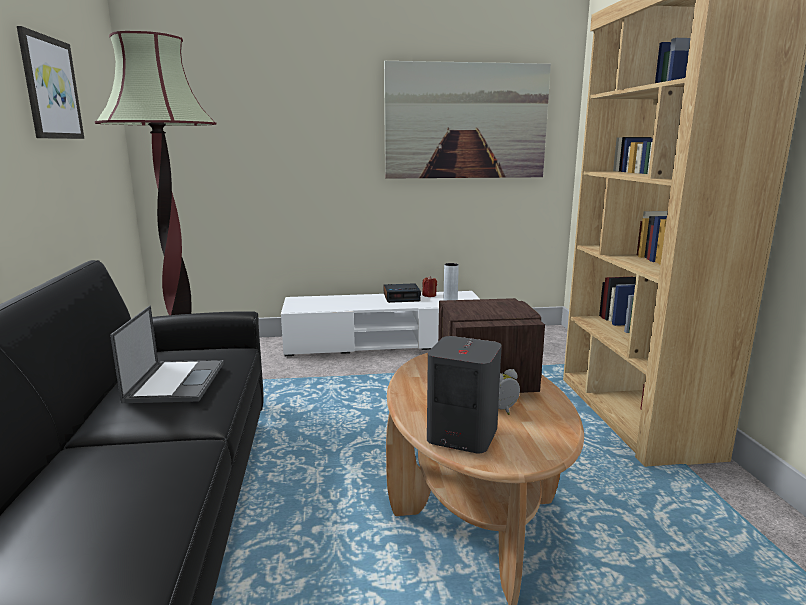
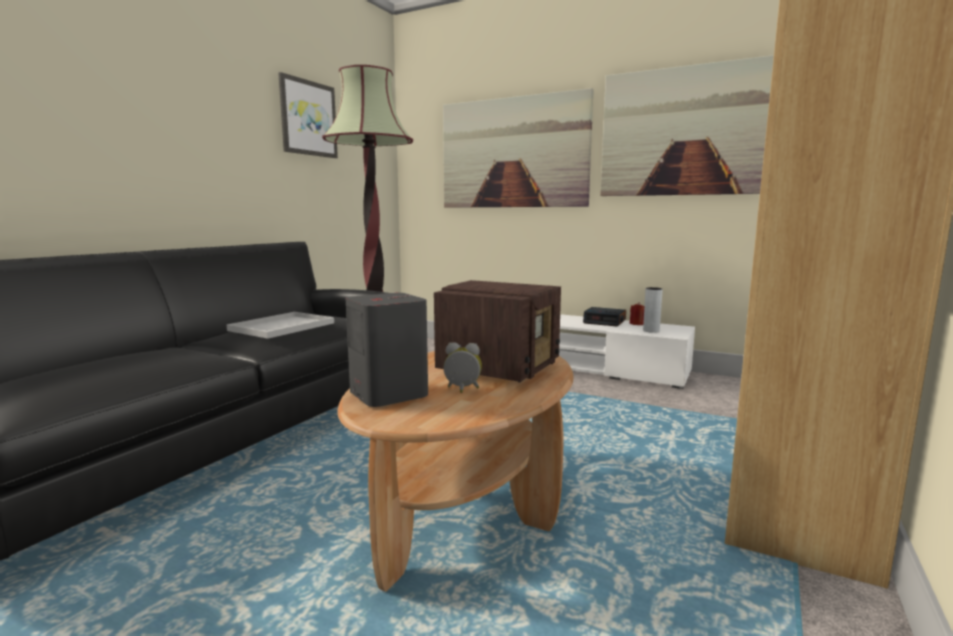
camera: 35 degrees right, 5 degrees down
(176, 381) = (283, 326): laptop -> white tray
(287, 131) = (513, 153): none -> picture

